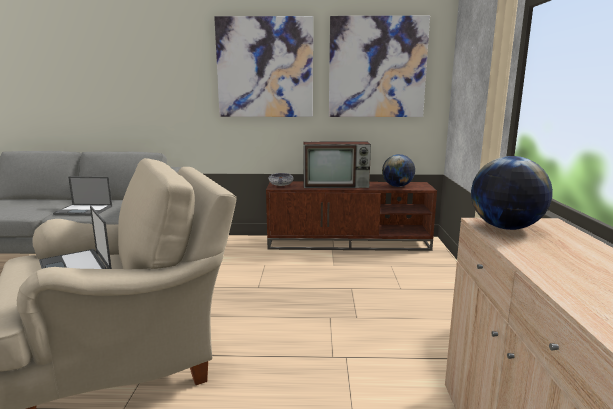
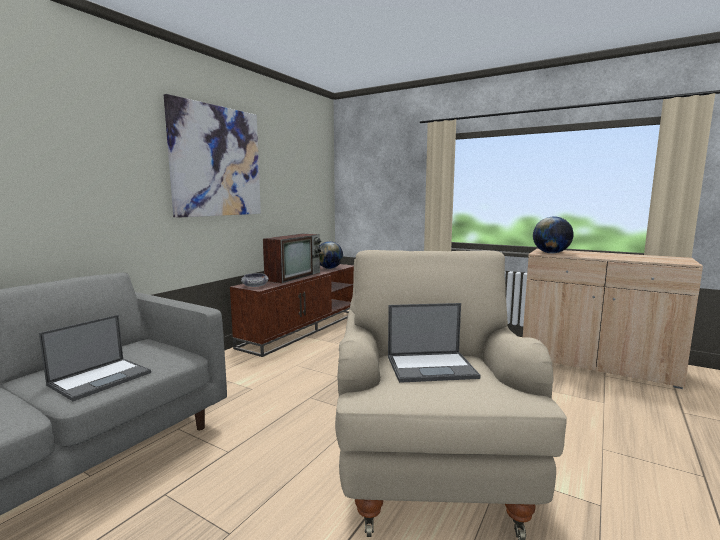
camera: 60 degrees left, 5 degrees down
(377, 68) = (297, 169): picture -> none

